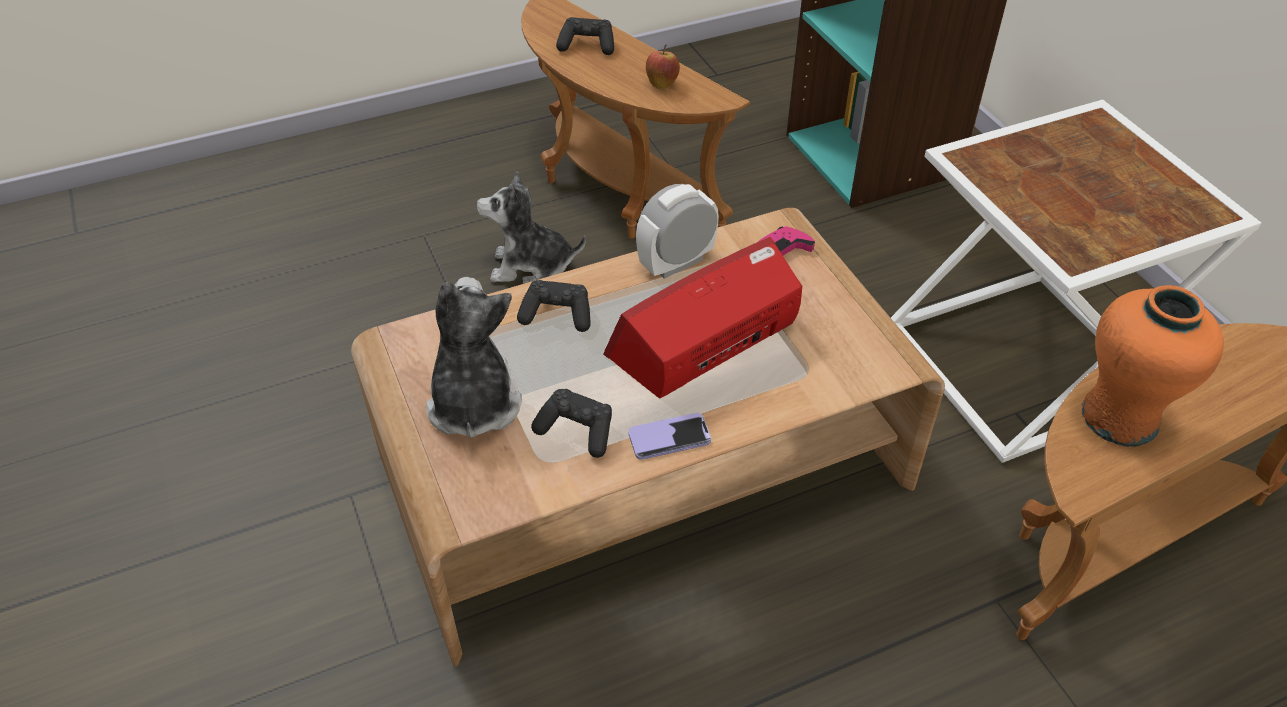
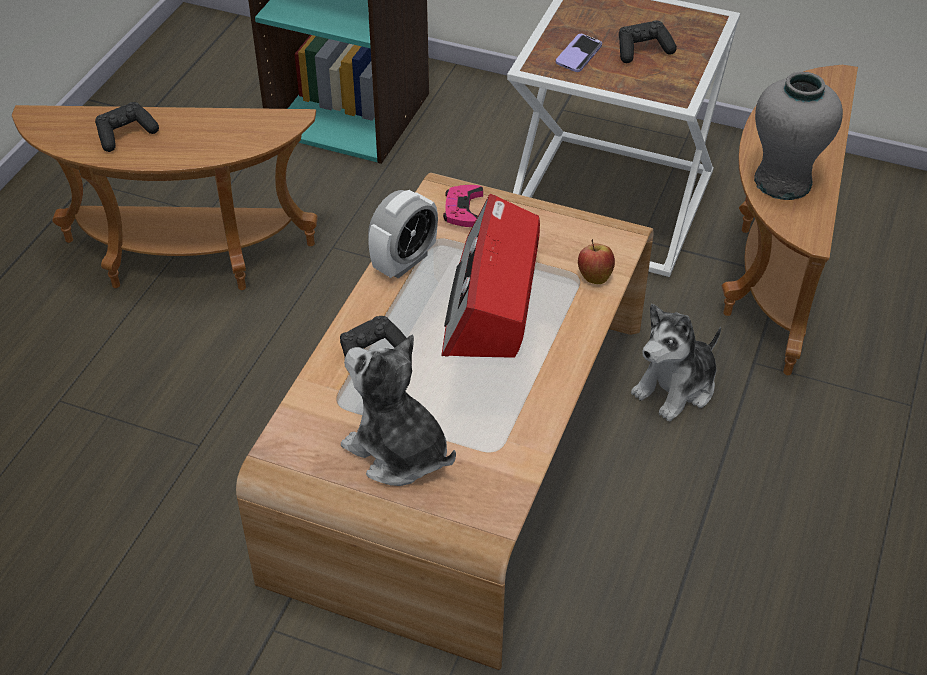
camera: 45 degrees left, 0 degrees up
(531, 268) = (191, 364): plush toy -> plush toy (676, 387)
(577, 431) = (490, 416): black game controller -> black game controller (642, 50)
(662, 83) = (231, 132): apple -> apple (594, 276)
(669, 438) = (552, 377): phone -> phone (578, 54)
(676, 263) = (404, 262): alarm clock -> alarm clock turned 150 degrees counterclockwise
(1119, 417) = (782, 181): orange vase -> grey vase

